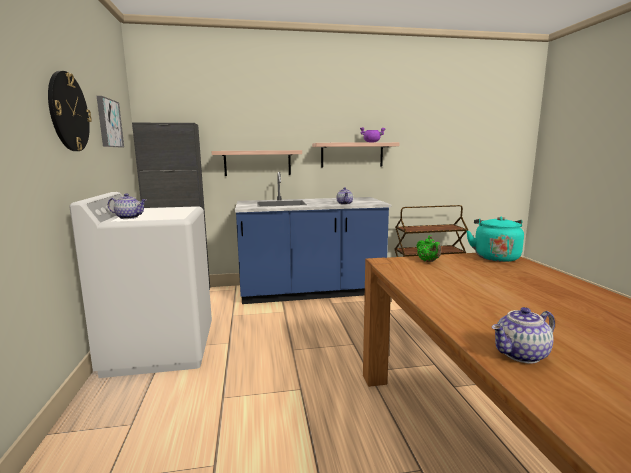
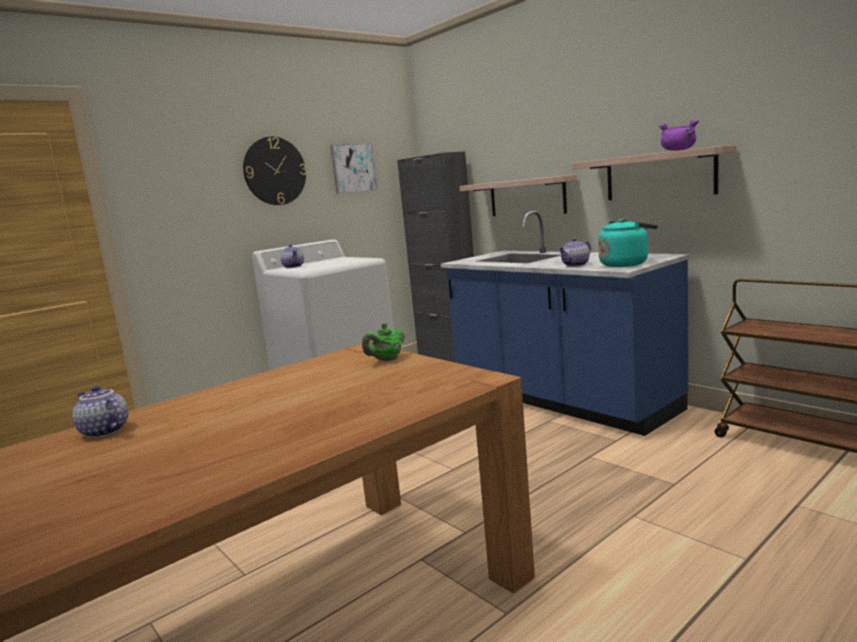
camera: 60 degrees right, 0 degrees up
(495, 257) = (459, 378): turquoise kettle -> turquoise kettle (626, 264)

